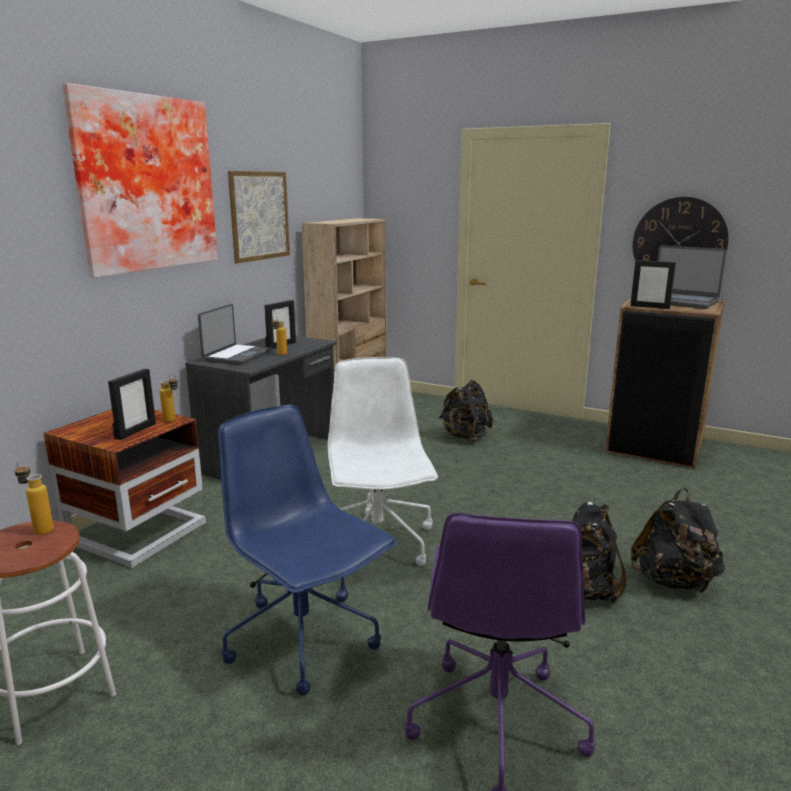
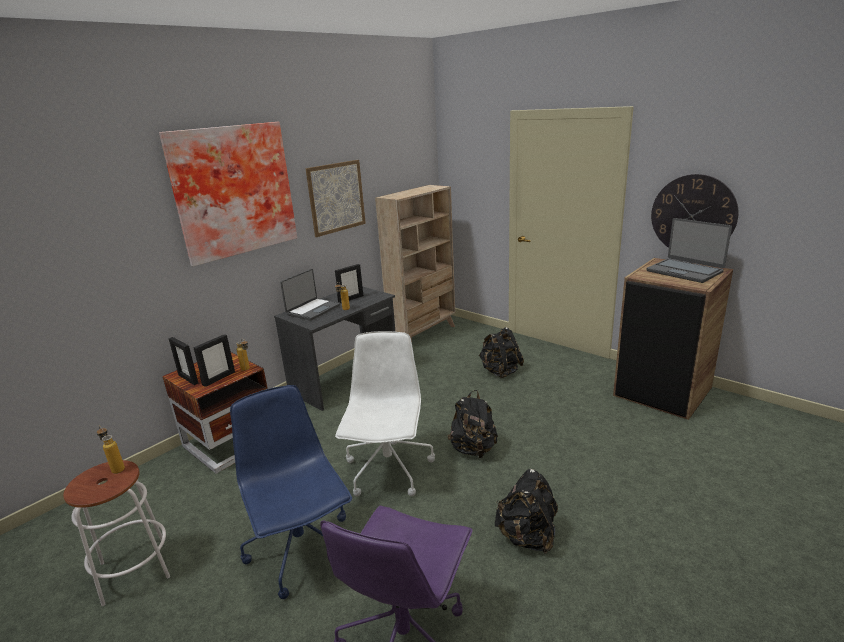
camera: 15 degrees right, 5 degrees up
(650, 307) = (651, 278): picture frame -> picture frame (189, 379)
(674, 582) = (609, 538): black backpack -> black backpack (473, 449)

